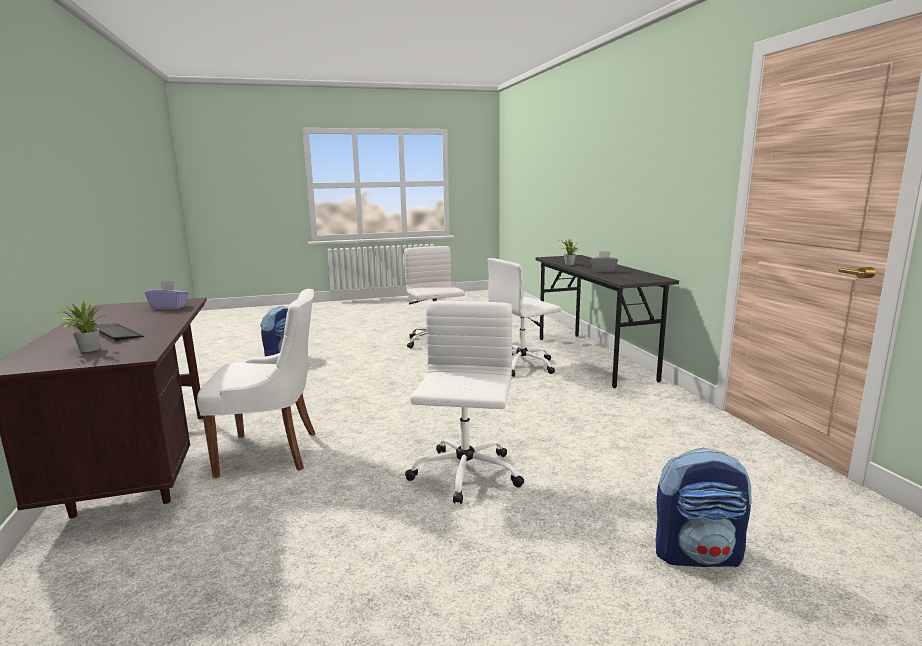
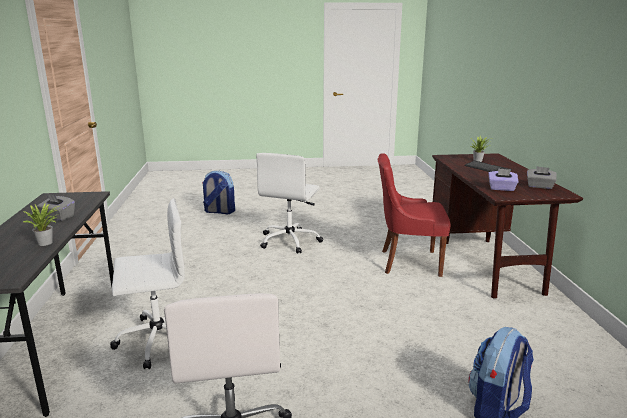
camera: 170 degrees left, 5 degrees up
(109, 312) = (539, 186): none -> grey tissue box
(271, 452) = (408, 262): white chair -> red chair

